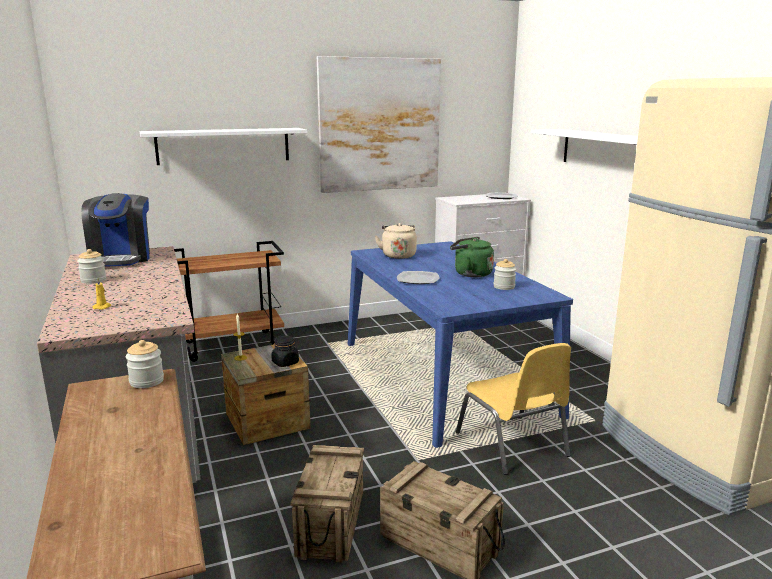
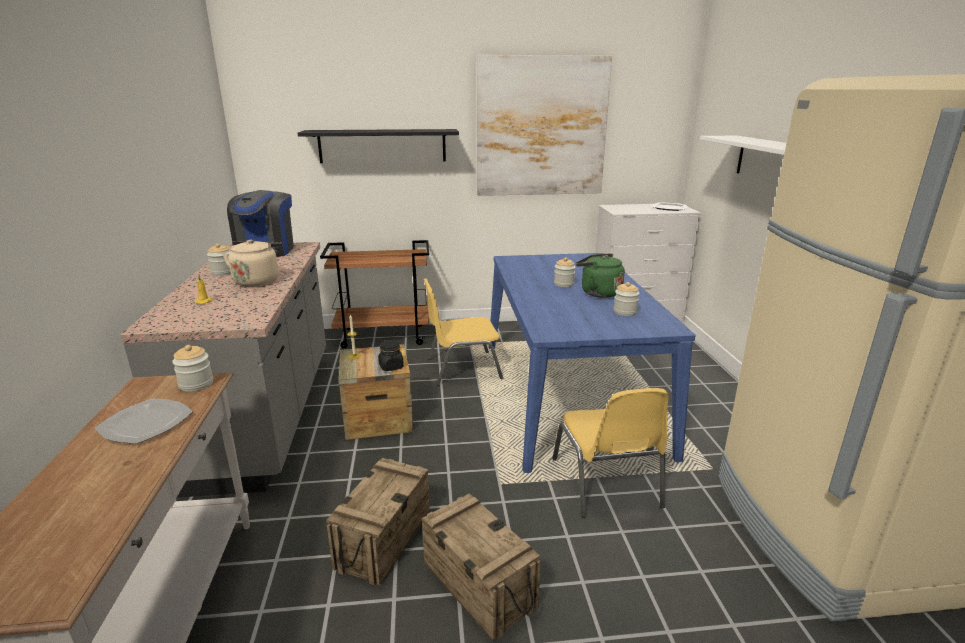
camera: 15 degrees right, 5 degrees up
(223, 146) = (382, 146): white shelf -> black shelf
(331, 366) = (462, 368): none -> yellow chair
(398, 255) = (537, 265): beige kettle -> beige kettle (257, 280)
(418, 279) = (538, 294): plate -> plate (147, 423)
(434, 269) = (563, 284): none -> jar

